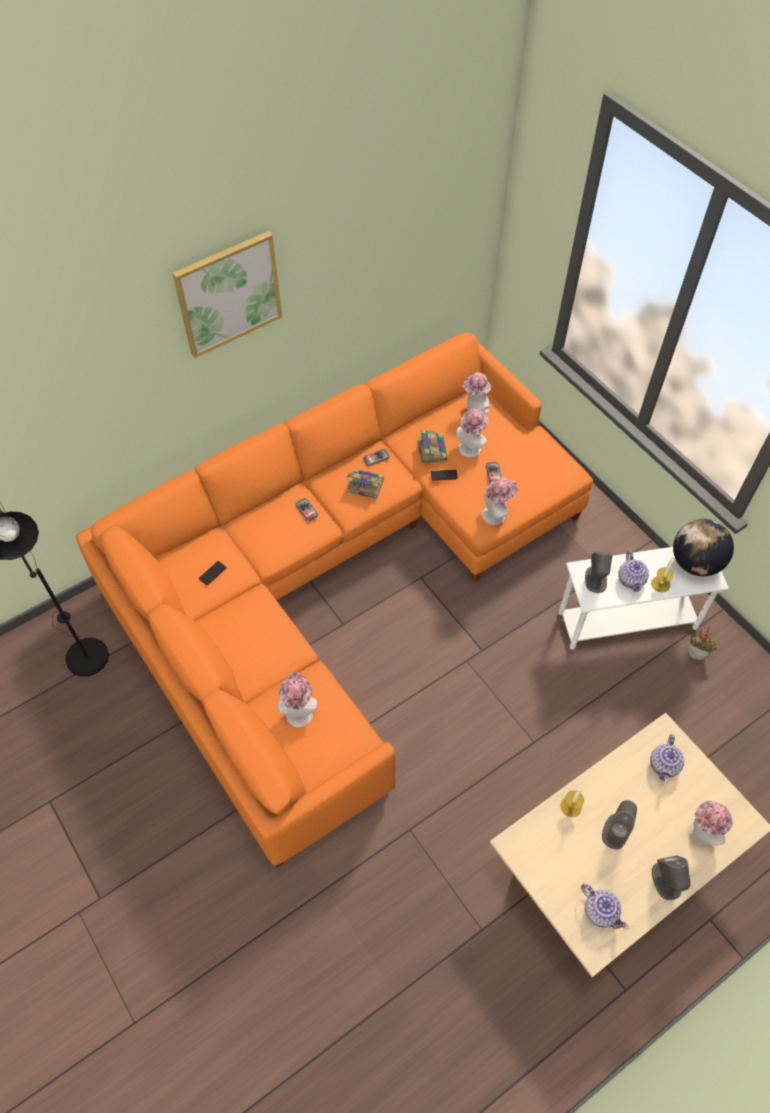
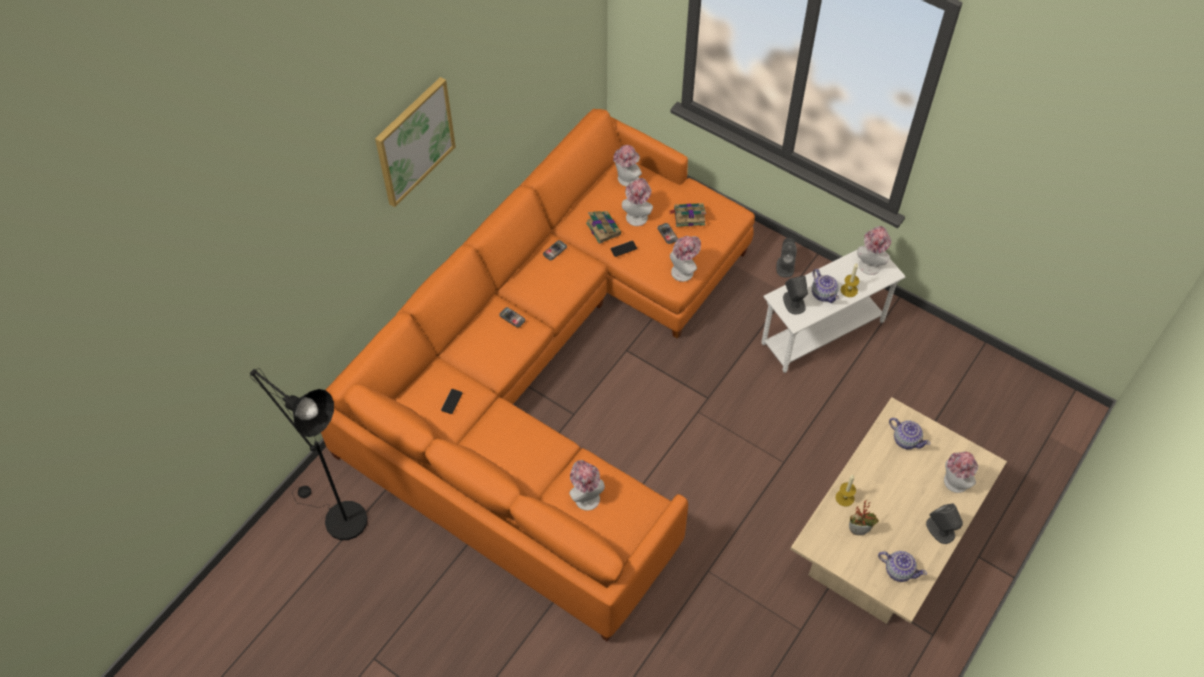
camera: 20 degrees left, 0 degrees up
(364, 485) = (555, 279): book -> book (688, 216)
(616, 830) = (887, 504): grey speaker -> grey speaker (785, 266)
(664, 764) = (906, 439): teapot -> teapot turned 45 degrees counterclockwise
(695, 563) = (870, 263): globe -> hat
(697, 654) = (892, 343): potted plant -> potted plant (859, 529)

